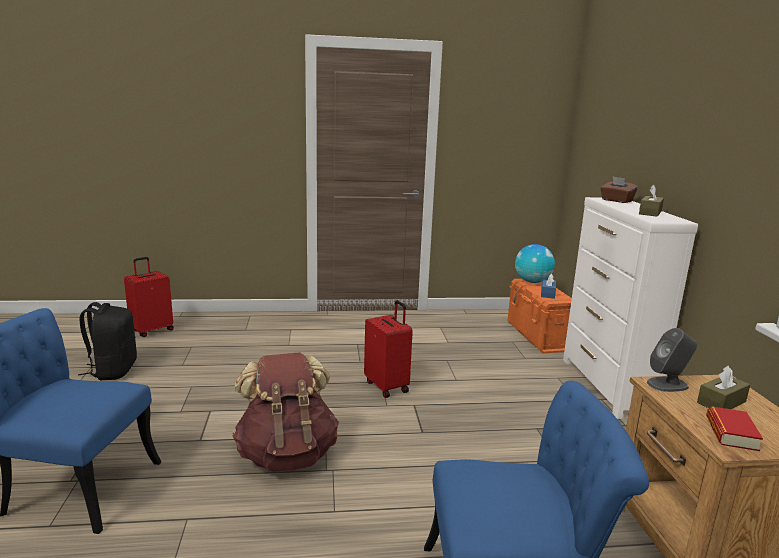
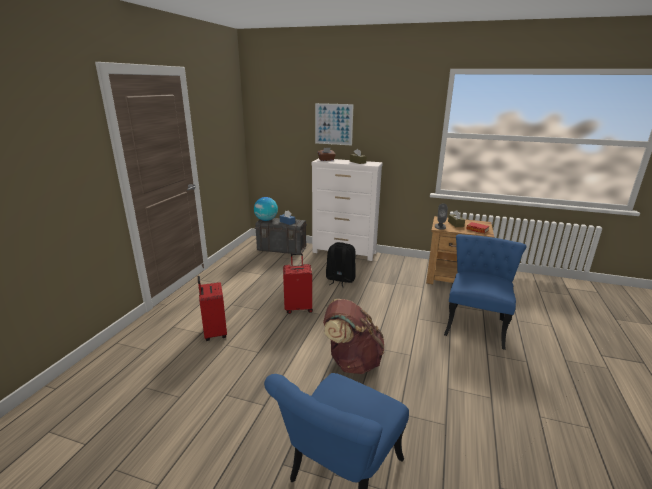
camera: 65 degrees left, 5 degrees up
(113, 370) = (143, 449): black backpack -> black backpack (340, 279)
(152, 330) = (68, 413): red suitcase -> red suitcase (214, 333)
(538, 336) = (282, 249): orange storage box -> grey storage box
(651, 136) = (333, 124): none -> picture

